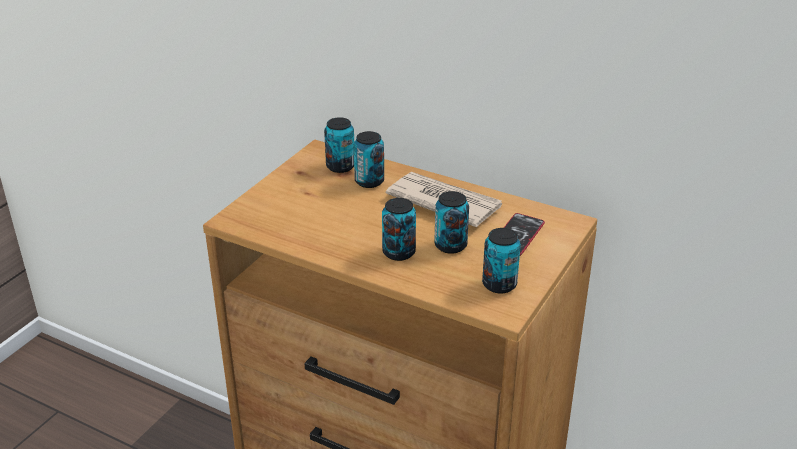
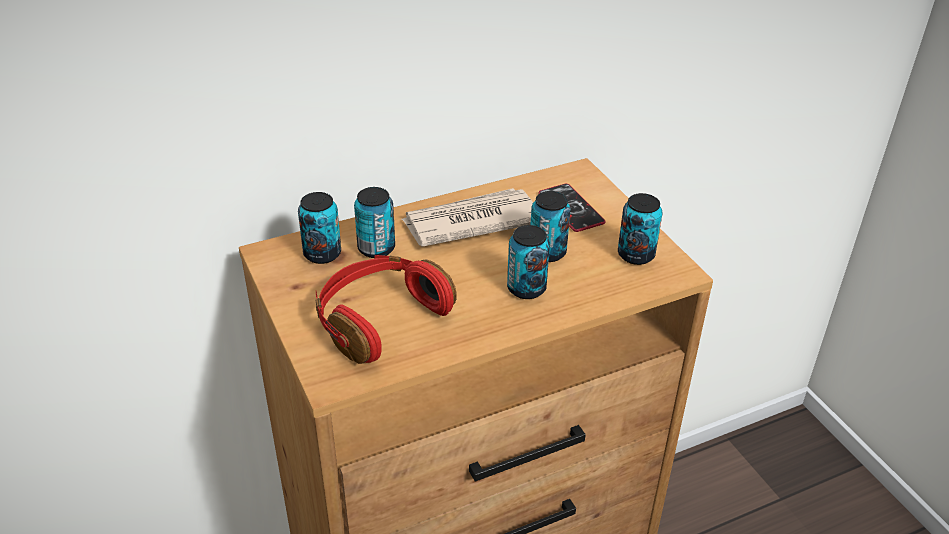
camera: 55 degrees left, 5 degrees up
(302, 212) = (379, 319): none -> red headphones

